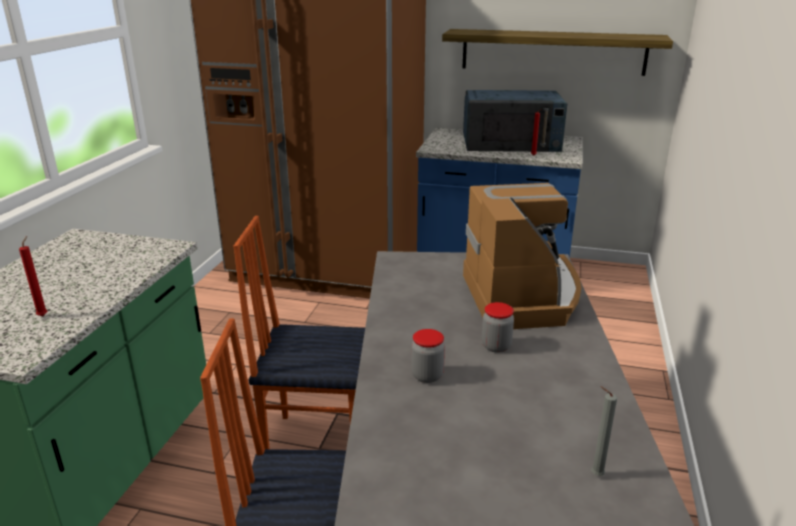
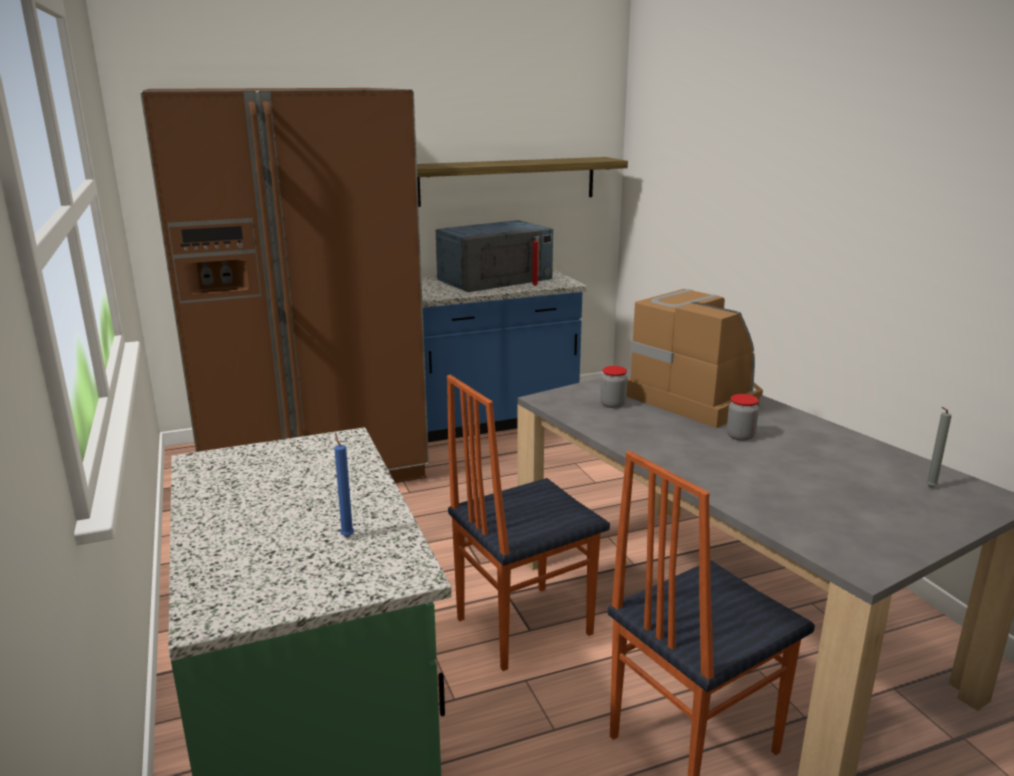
camera: 35 degrees left, 5 degrees down
(43, 315) = (347, 536): red candle -> blue candle
(427, 375) = (732, 471): jar -> jar (613, 404)

